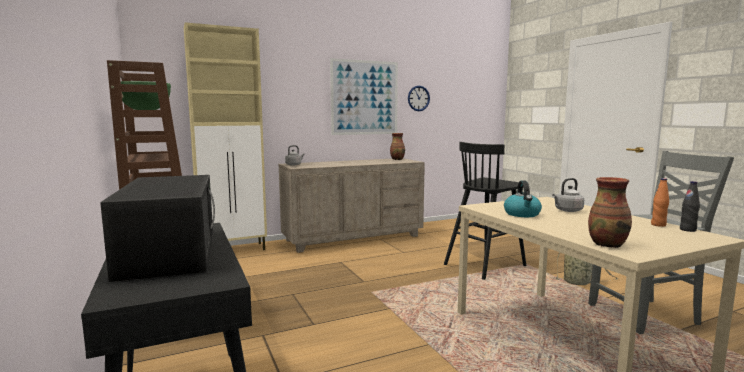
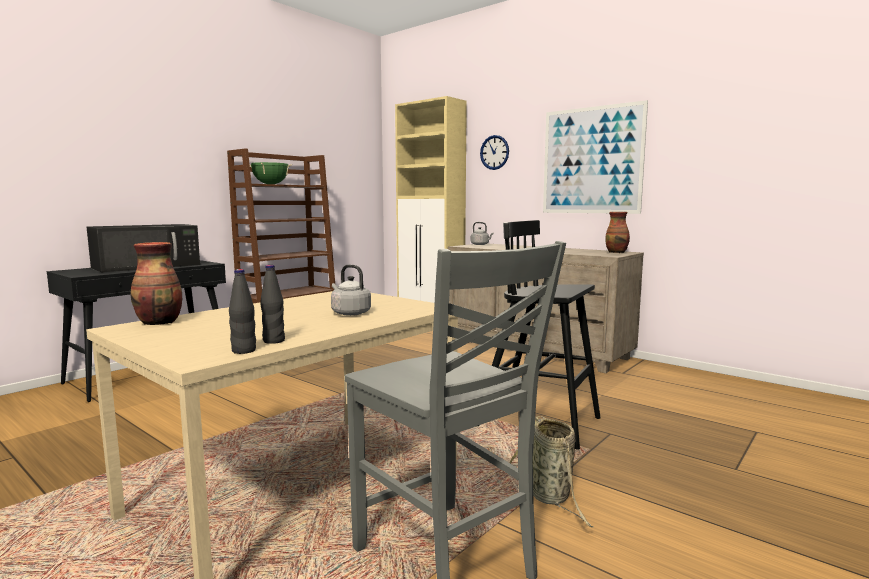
camera: 65 degrees right, 0 degrees up
(418, 98) = (687, 155): wall clock -> wall clock (494, 152)
(522, 214) = (309, 302): kettle -> none
(658, 225) = (273, 341): orange bottle -> black bottle

